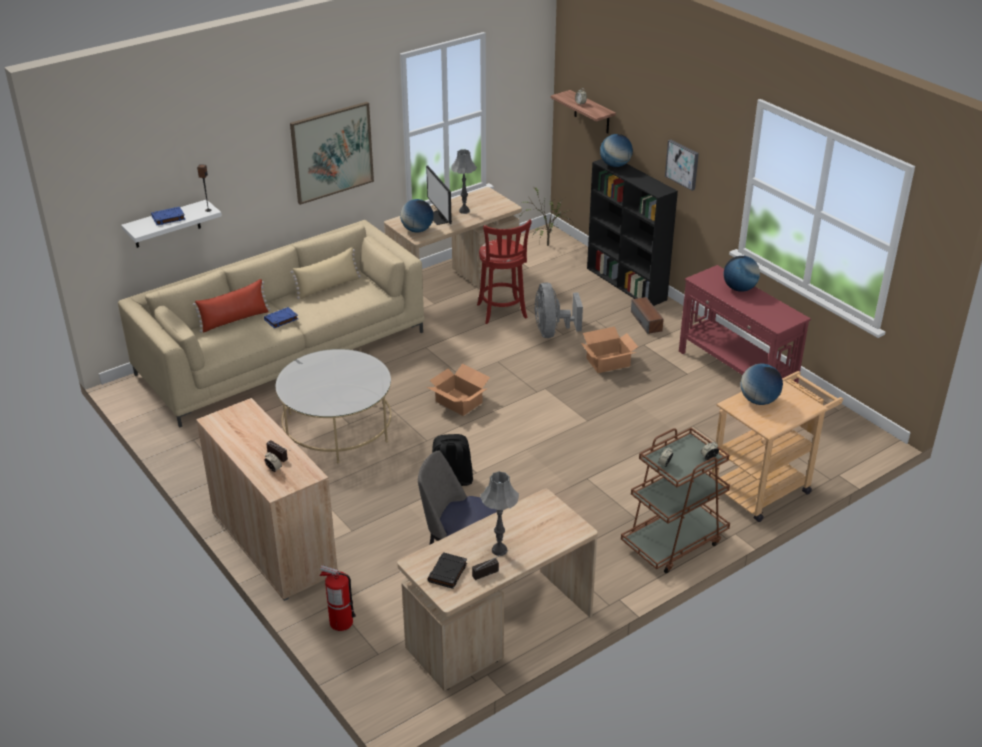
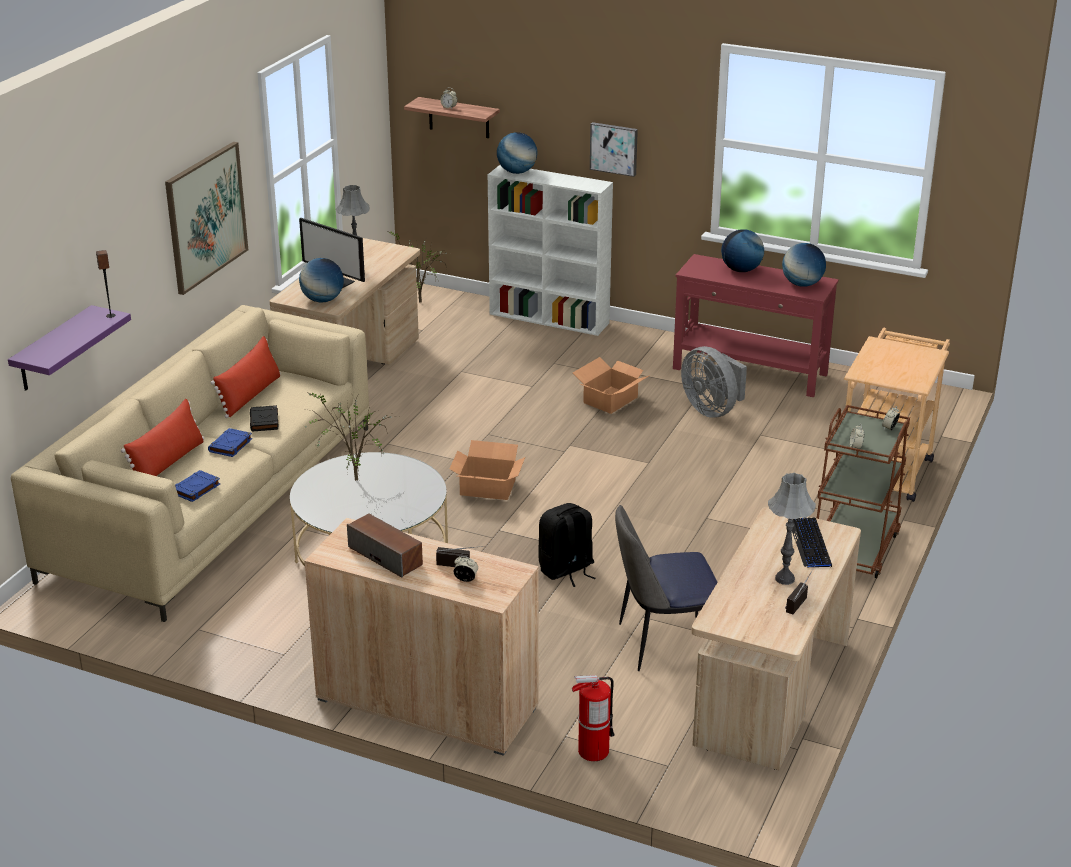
camera: 30 degrees left, 5 degrees down
(166, 224) = (53, 350): white shelf -> purple shelf
(168, 218) = (66, 337): blue book -> blue book (195, 489)
(328, 287) = (250, 395): beige pillow -> red pillow
(332, 369) = (352, 480): none -> potted plant
(447, 573) = (757, 618): black book -> black book (264, 421)
(502, 313) = (441, 383): red stool -> none
(547, 530) = (810, 544): none -> keyboard
(552, 332) = (518, 387): grey fan -> grey fan (712, 410)
(627, 284) = (550, 318): black bookcase -> white bookcase
(646, 321) = (609, 349): speaker -> speaker (385, 555)
(759, 400) = (881, 362): globe -> globe (802, 284)

